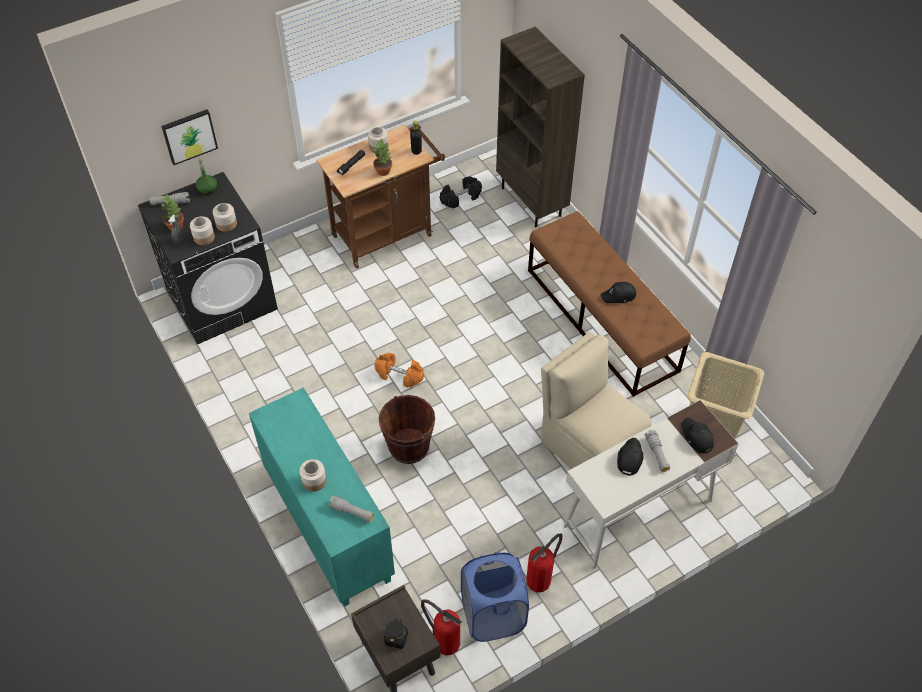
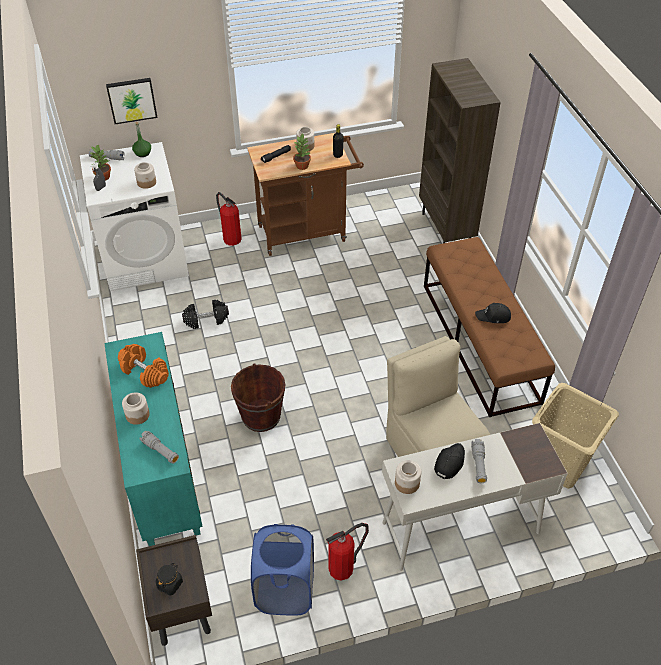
camera: 15 degrees right, 5 degrees down
(204, 237) = (123, 190): jar -> jar (406, 483)
(222, 299) = (145, 259): black washing machine -> white washing machine
(399, 375) = (274, 352): orange dumbbell -> orange dumbbell (144, 372)
(444, 641) = (230, 604): fire extinguisher -> fire extinguisher (231, 238)
(460, 198) = (382, 215): black dumbbell -> black dumbbell (206, 319)
(696, 437) = (525, 457): black cap -> none

